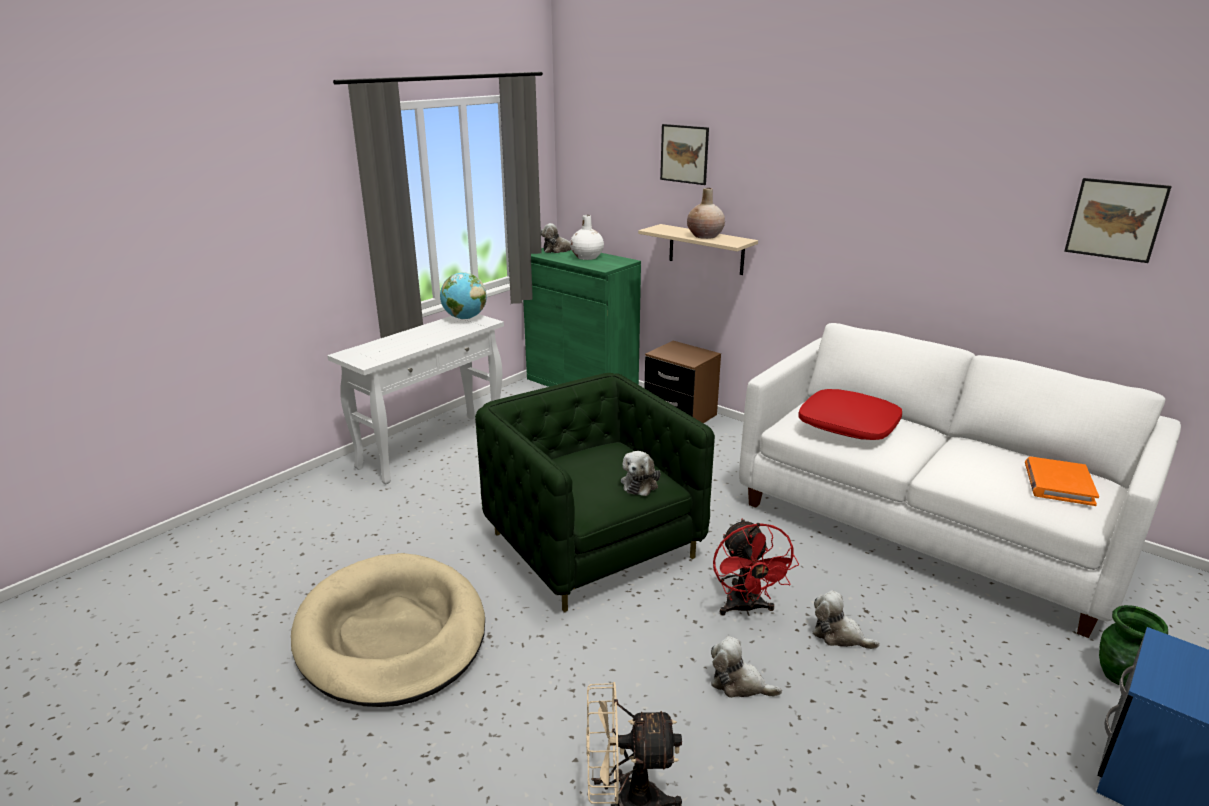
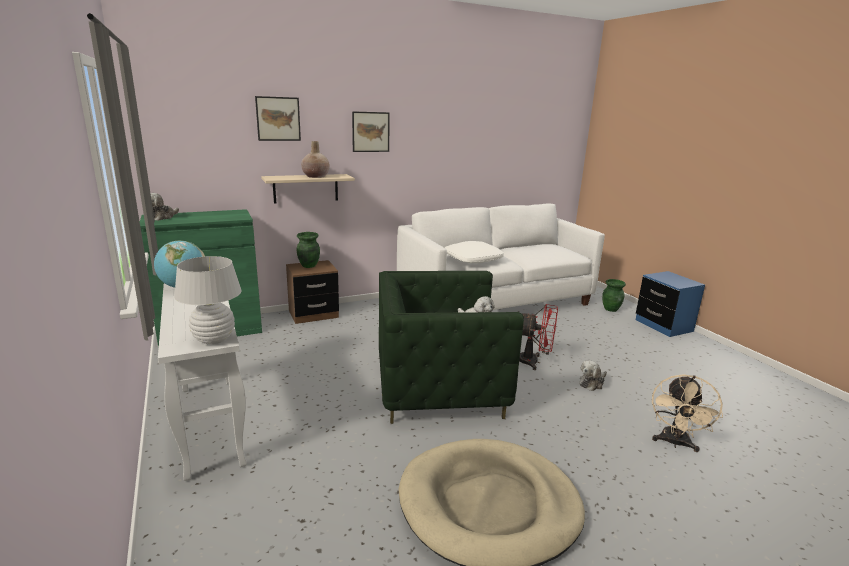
camera: 65 degrees left, 5 degrees down
(368, 360) = (214, 339): none -> white table lamp
(587, 257) = (203, 215): white vase -> none
(684, 350) = (308, 266): none -> green vase
(839, 635) = (565, 347): plush toy -> none
(848, 425) = (473, 259): red pillow -> white pillow
(1058, 484) = (556, 249): orange book -> none
(1115, 219) = (518, 133): picture -> picture (370, 132)

